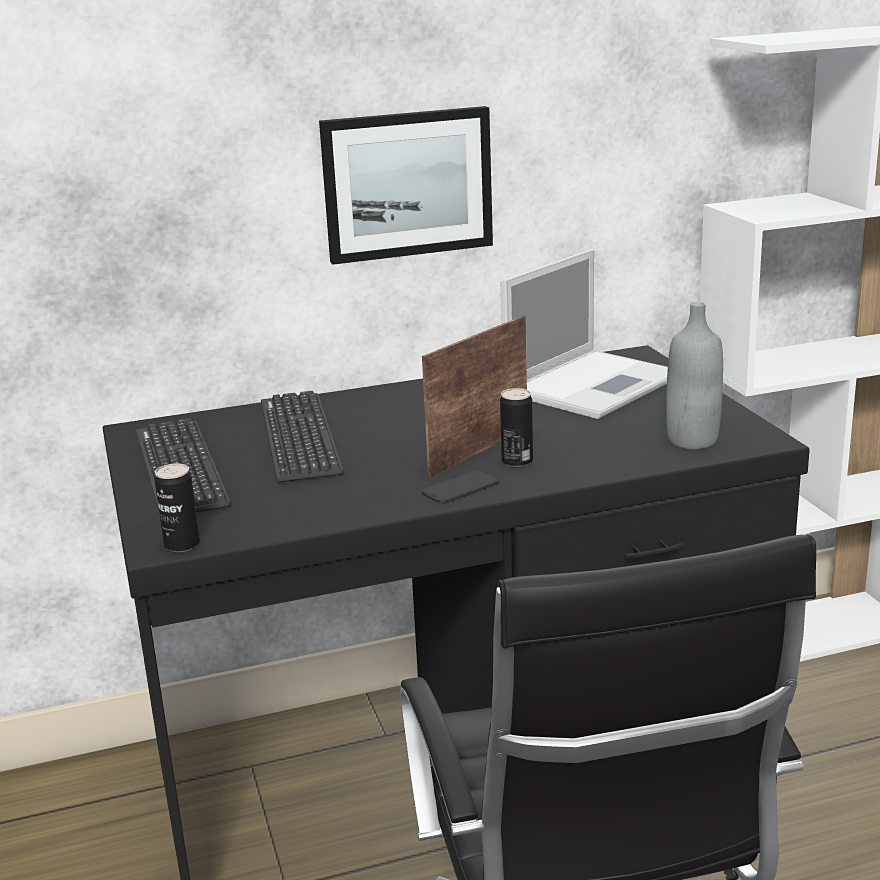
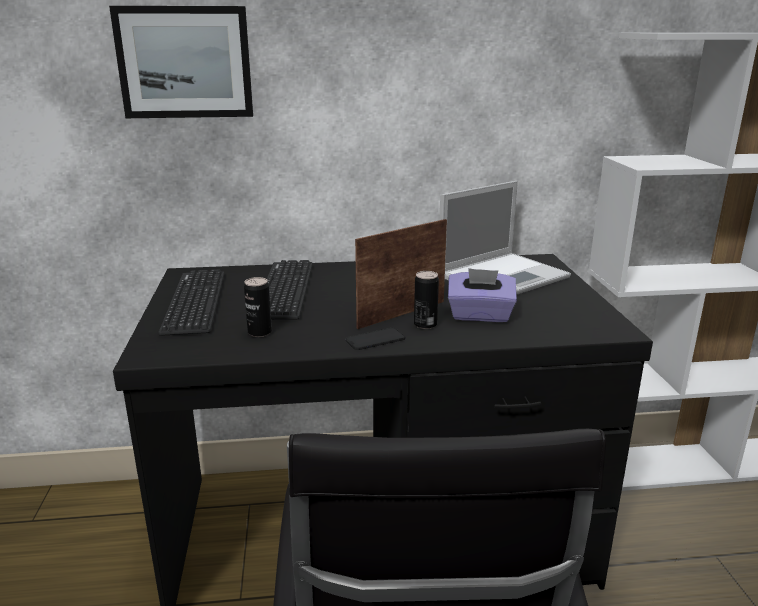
camera: 10 degrees right, 0 degrees up
(182, 545) = (160, 356): can -> can (260, 332)
(407, 184) = (386, 123): picture -> picture (185, 63)
(583, 441) = (480, 315): none -> purple tissue box
(692, 440) = (561, 325): grey bottle -> none

